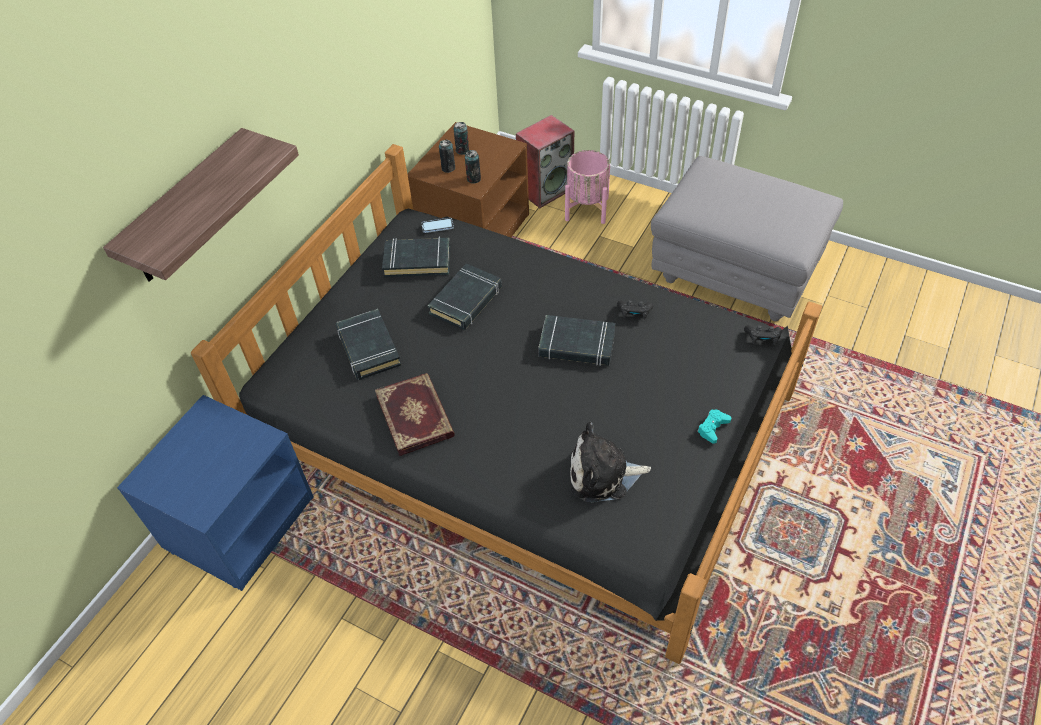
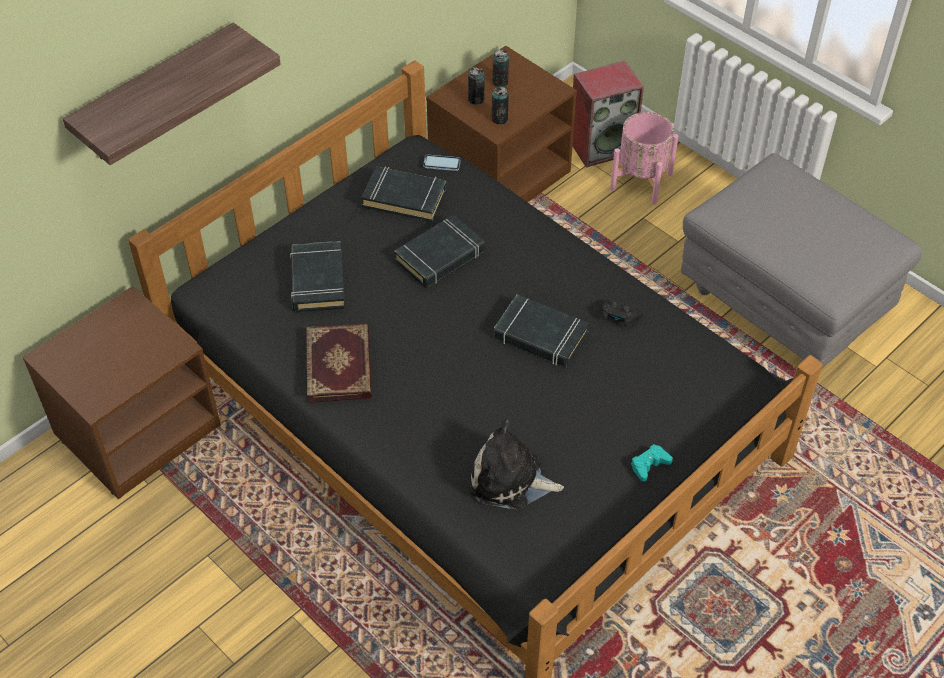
camera: 15 degrees right, 0 degrees up
(239, 521) = (138, 428): blue nightstand -> brown nightstand
(762, 338) = (751, 383): black game controller -> none

